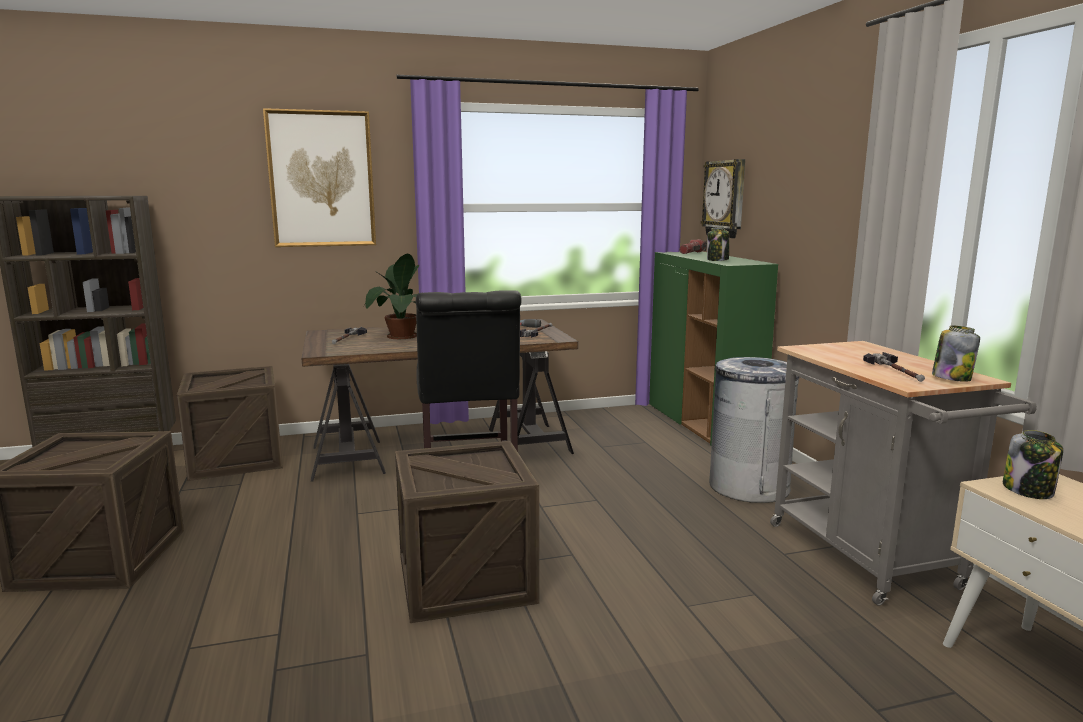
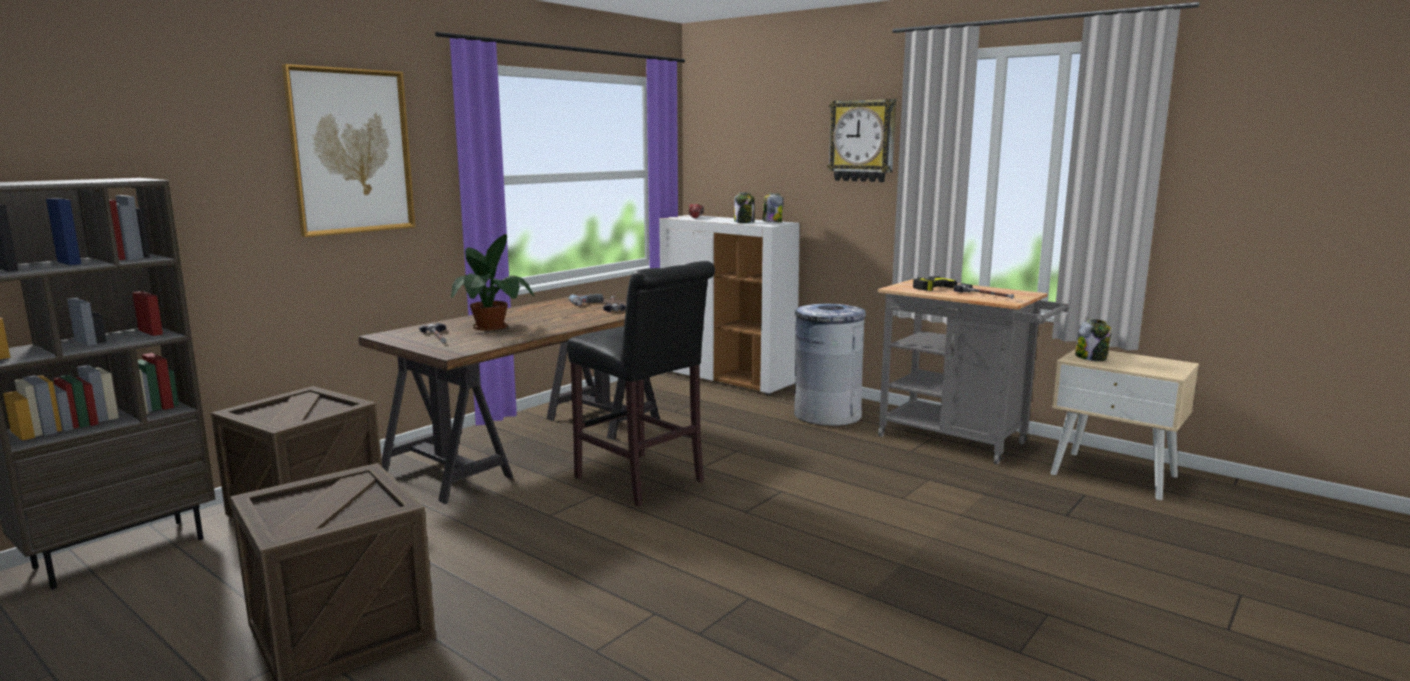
camera: 35 degrees left, 0 degrees up
(465, 579) = (734, 530): crate -> none
(703, 425) = (727, 378): green cabinet -> white cabinet
(725, 199) = (721, 165): wall clock -> wall clock (862, 141)
(847, 351) = (925, 286): none -> power drill
(951, 378) = (1017, 295): jar -> jar (772, 222)

